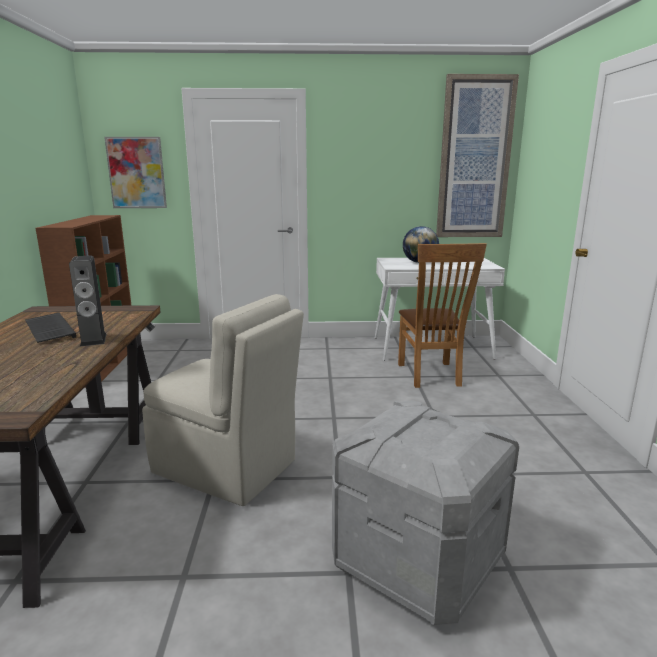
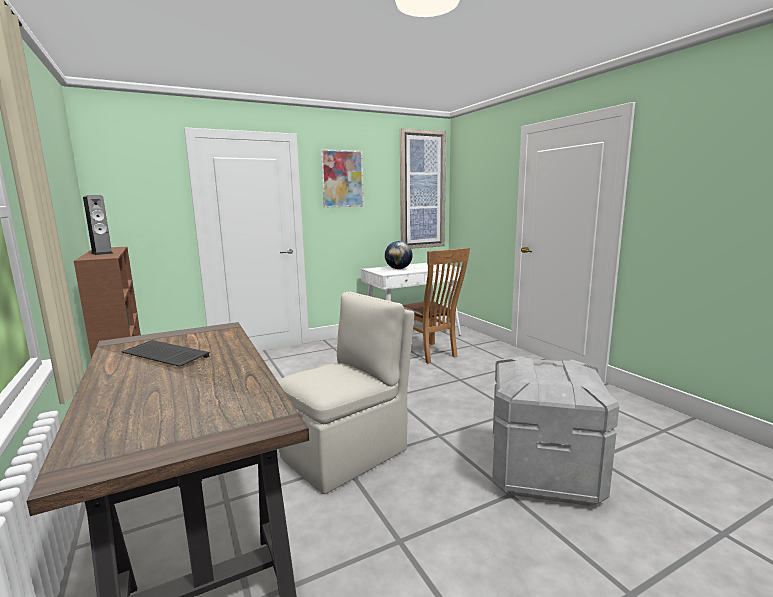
camera: 25 degrees left, 5 degrees down
(93, 340) = (230, 356): speaker -> speaker (102, 253)
(136, 173) = (138, 205): picture -> picture (342, 179)
(227, 468) = (347, 452): beige chair -> beige chair turned 45 degrees counterclockwise

